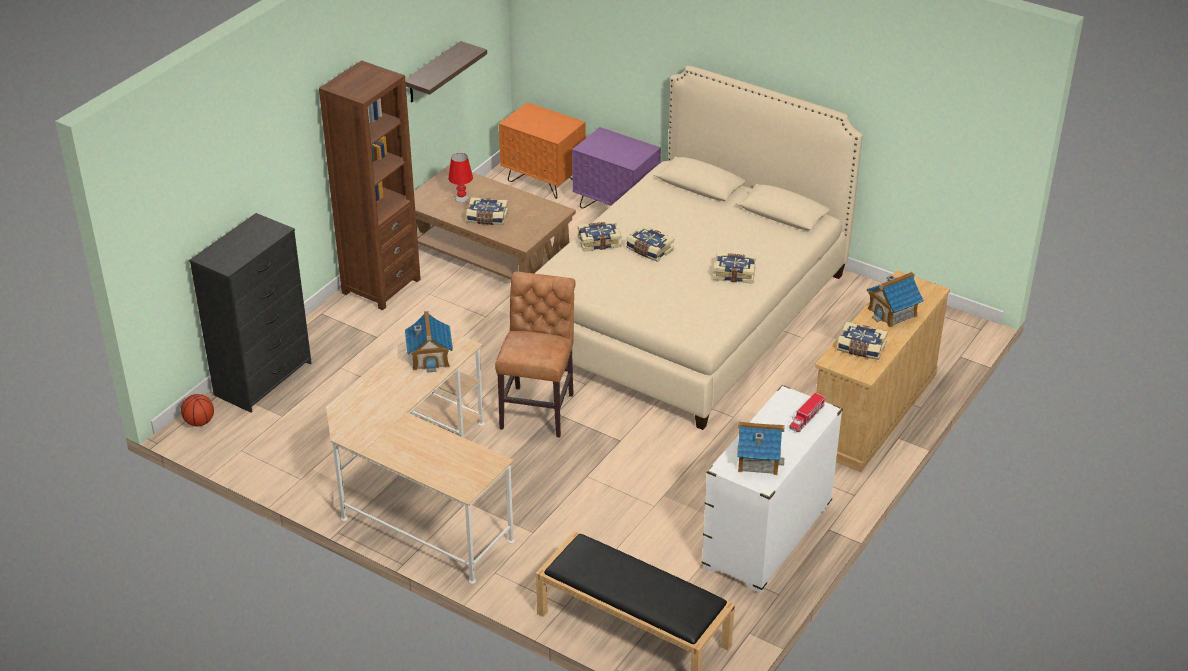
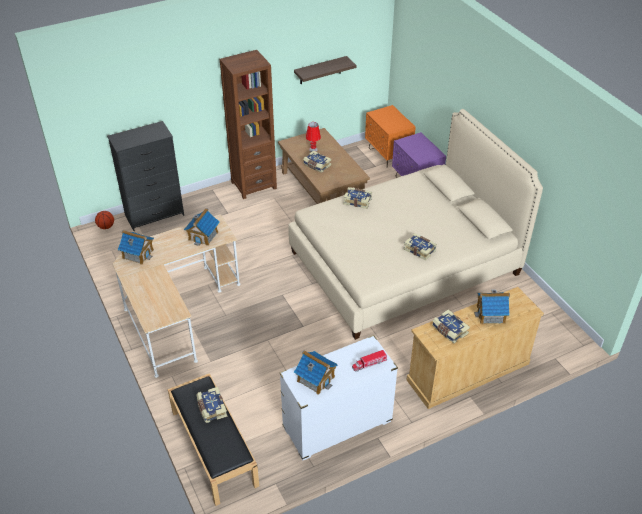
camera: 30 degrees right, 5 degrees up
(356, 414) = (138, 254): none -> toy house
(538, 408) = (275, 288): brown chair -> none
(649, 250) = (381, 217): book -> book (211, 408)

